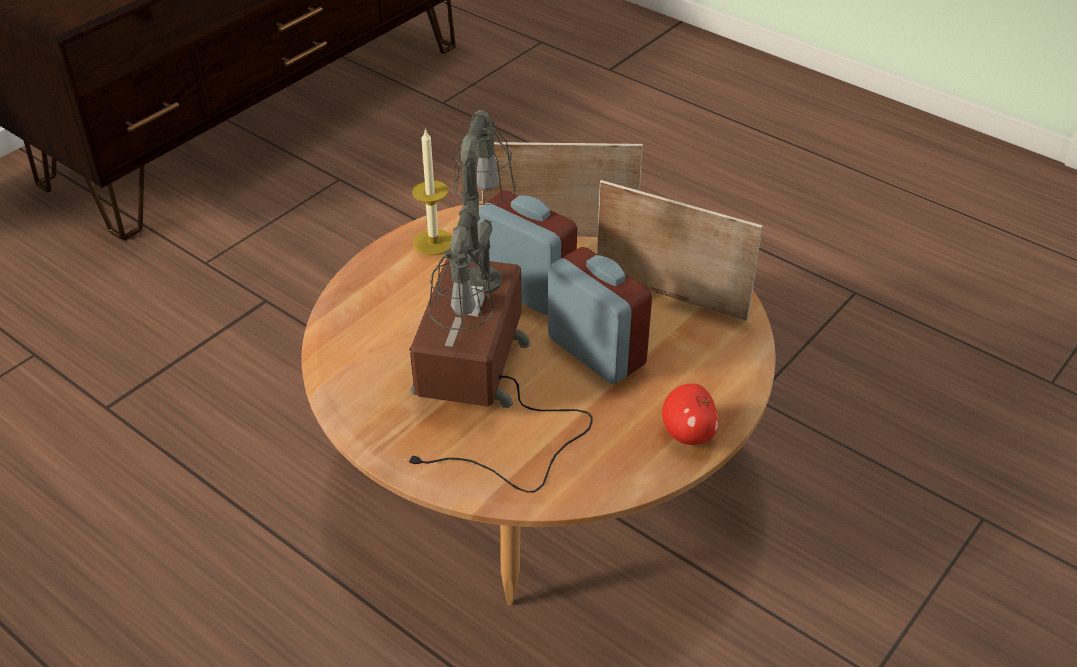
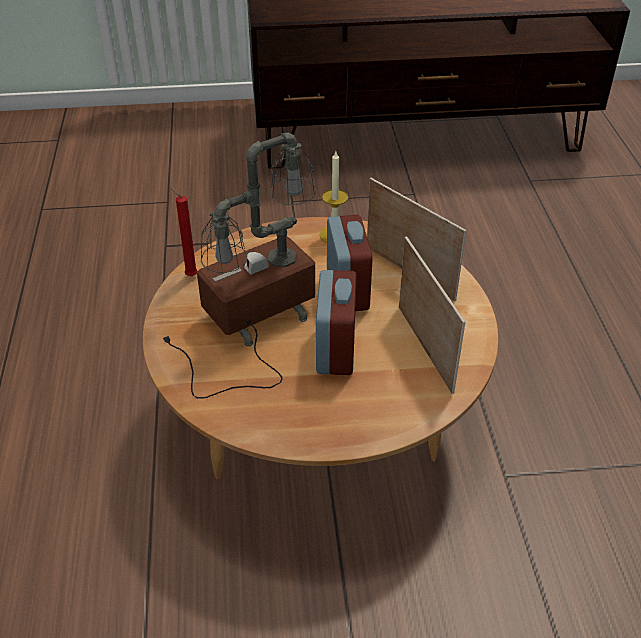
camera: 45 degrees right, 0 degrees up
(337, 380) = (189, 275): none -> red candle
(688, 434) = (319, 431): apple -> none

